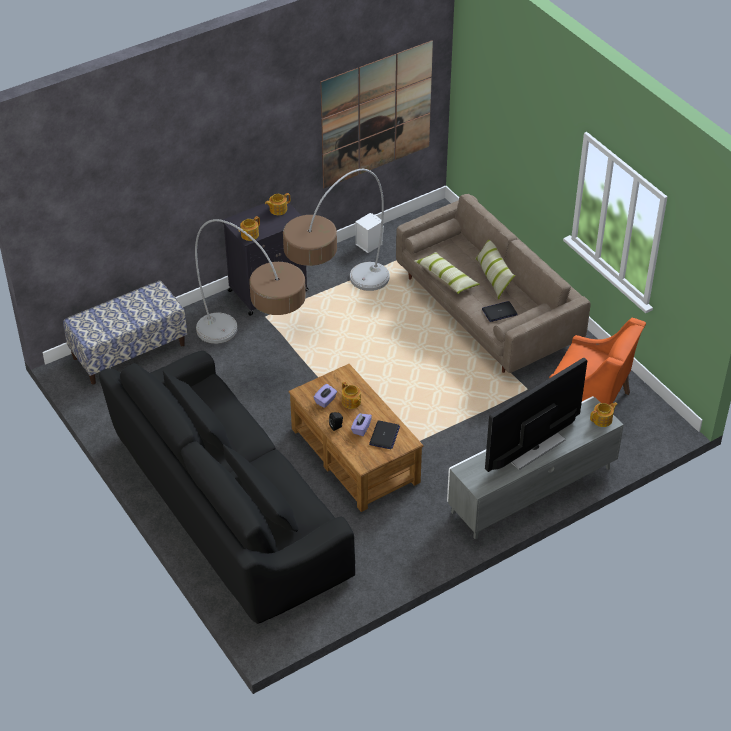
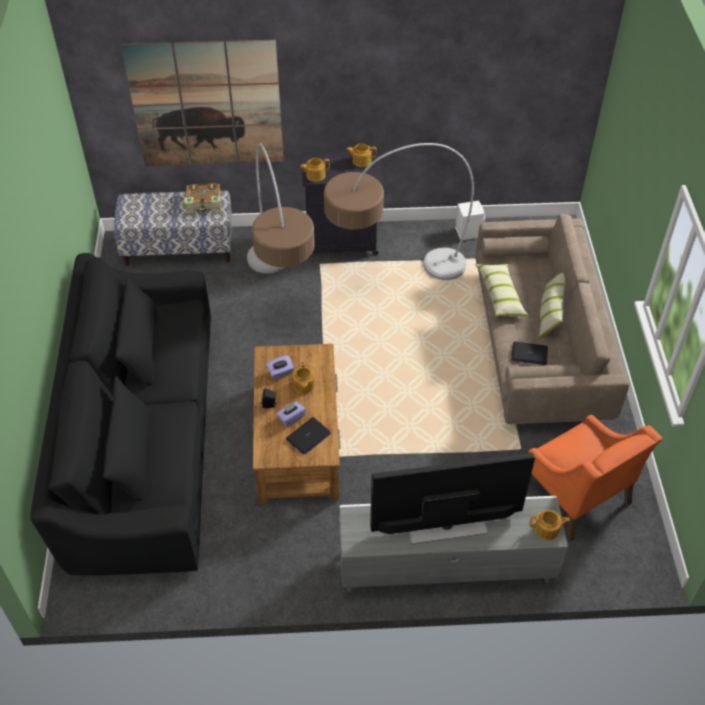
camera: 30 degrees right, 5 degrees up
(149, 298) = (204, 203): none -> book
(376, 114) = (503, 96): picture -> picture (206, 105)

